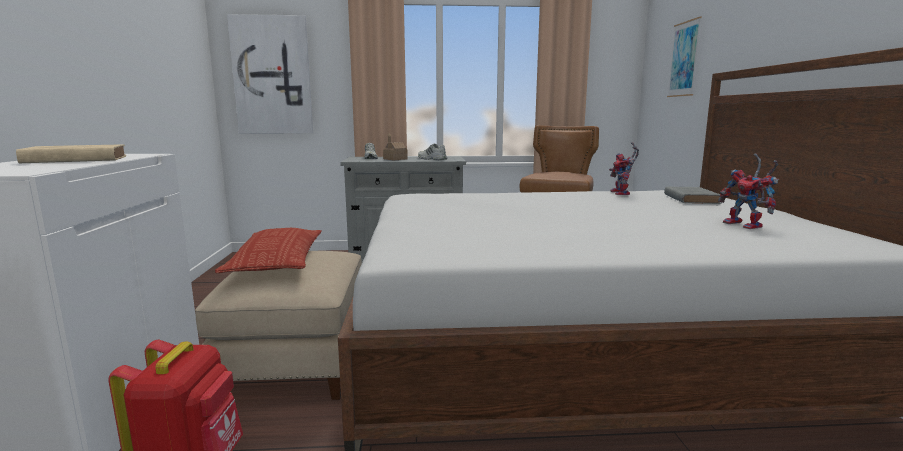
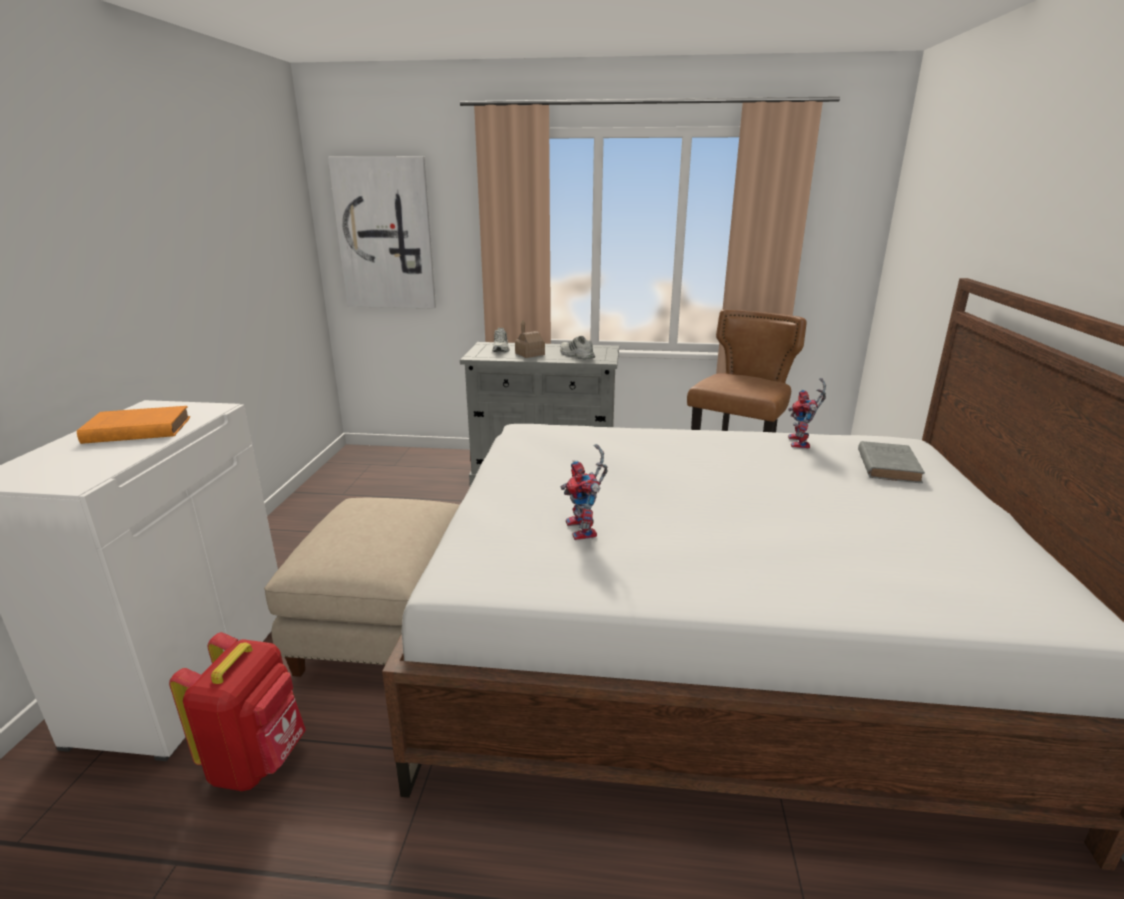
camera: 10 degrees right, 10 degrees up
(73, 160) = (135, 431): beige book -> orange book
(276, 260) = (359, 520): pillow -> none
(684, 59) = (937, 235): picture -> none
(747, 225) = (919, 546): toy robot -> toy robot (585, 531)

